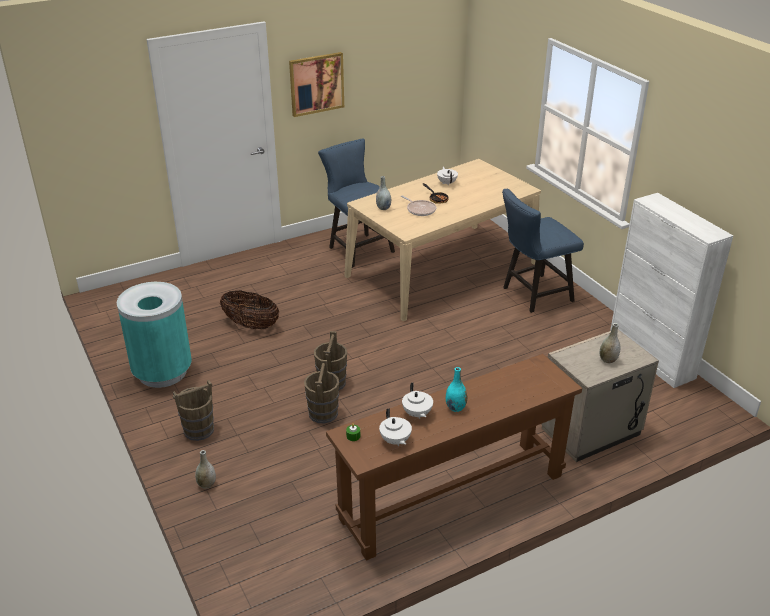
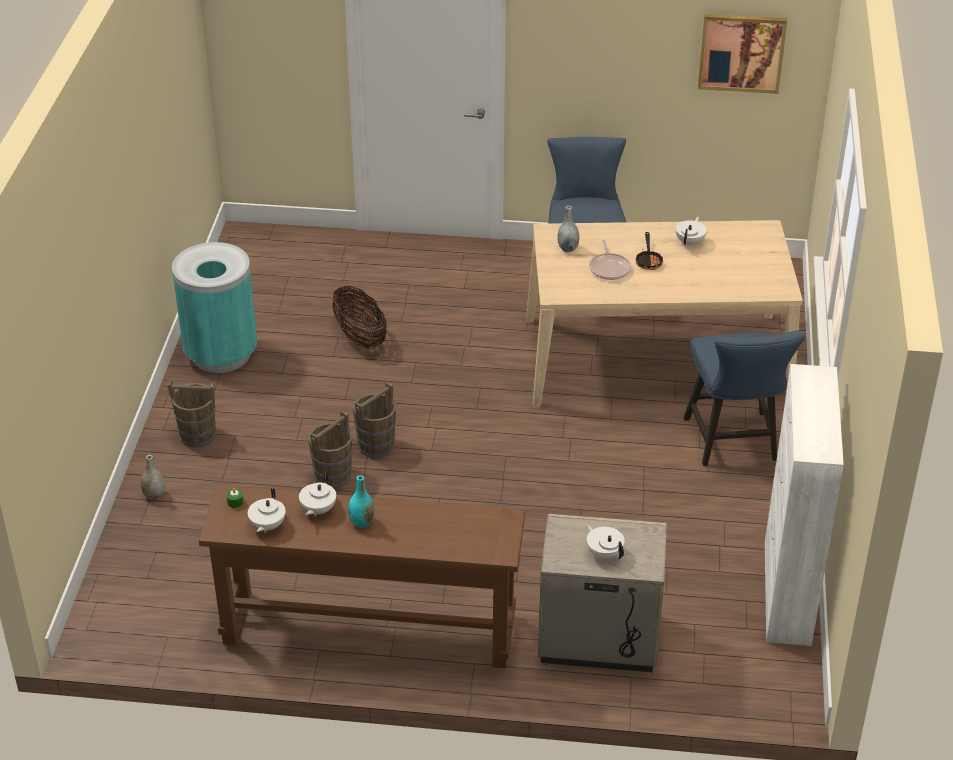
camera: 35 degrees right, 5 degrees up
(316, 84) = (574, 46): picture -> picture (741, 52)
(533, 295) = (733, 444): blue chair -> blue chair turned 105 degrees counterclockwise
(608, 360) = (604, 553): grey vase -> white teapot

